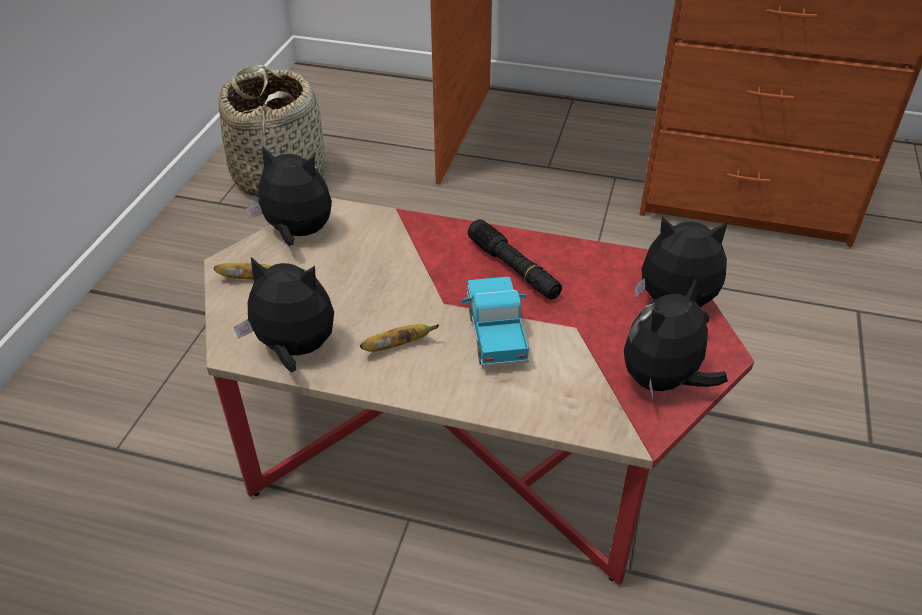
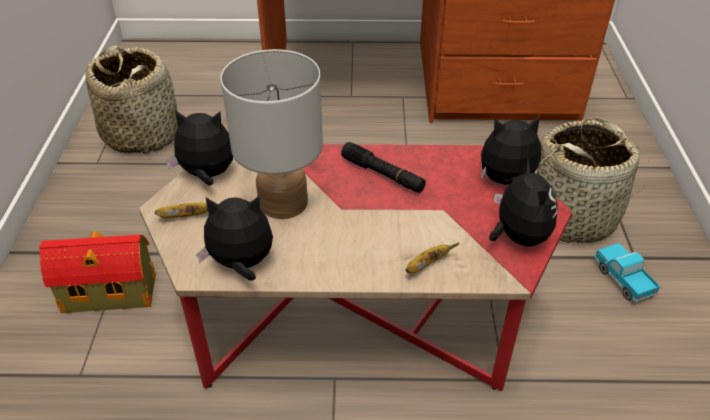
camera: 15 degrees left, 0 degrees up
(183, 360) = (112, 294): none -> toy house
(374, 283) = (283, 203): none -> grey table lamp
(398, 346) = (319, 247): banana -> banana (427, 265)
(495, 334) = (388, 225): toy truck -> toy truck (622, 279)
(663, 382) = (517, 237): plush toy -> plush toy turned 135 degrees clockwise
(799, 373) = (574, 217): none -> basket

